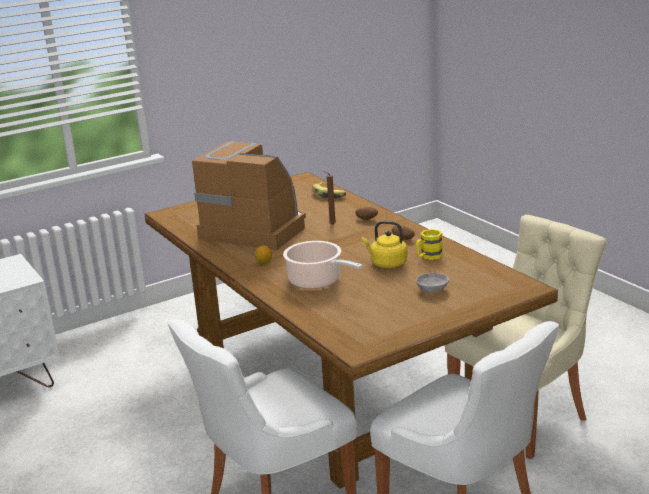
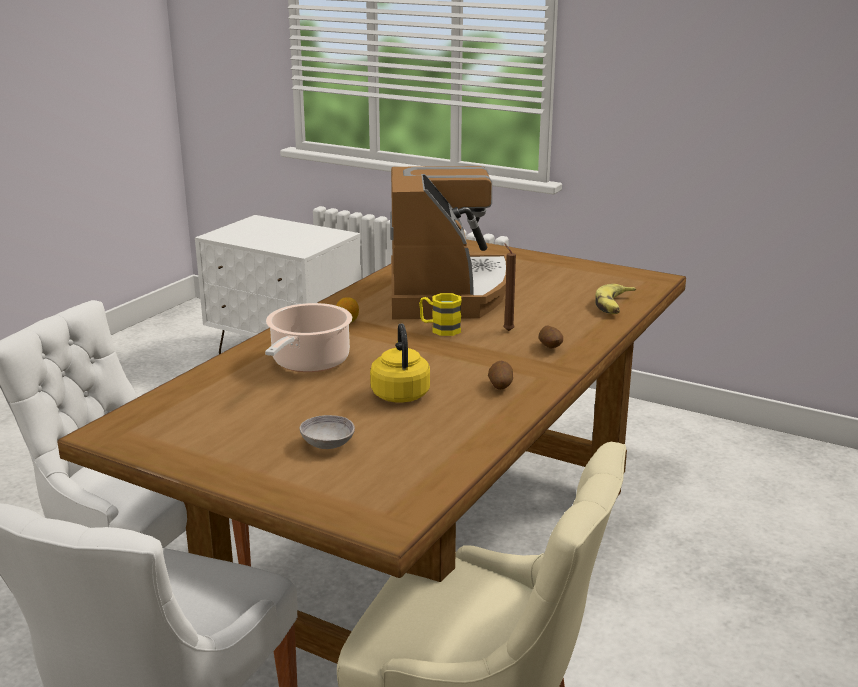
camera: 60 degrees right, 0 degrees up
(428, 256) = (450, 417): yellow mug -> yellow mug (440, 329)

